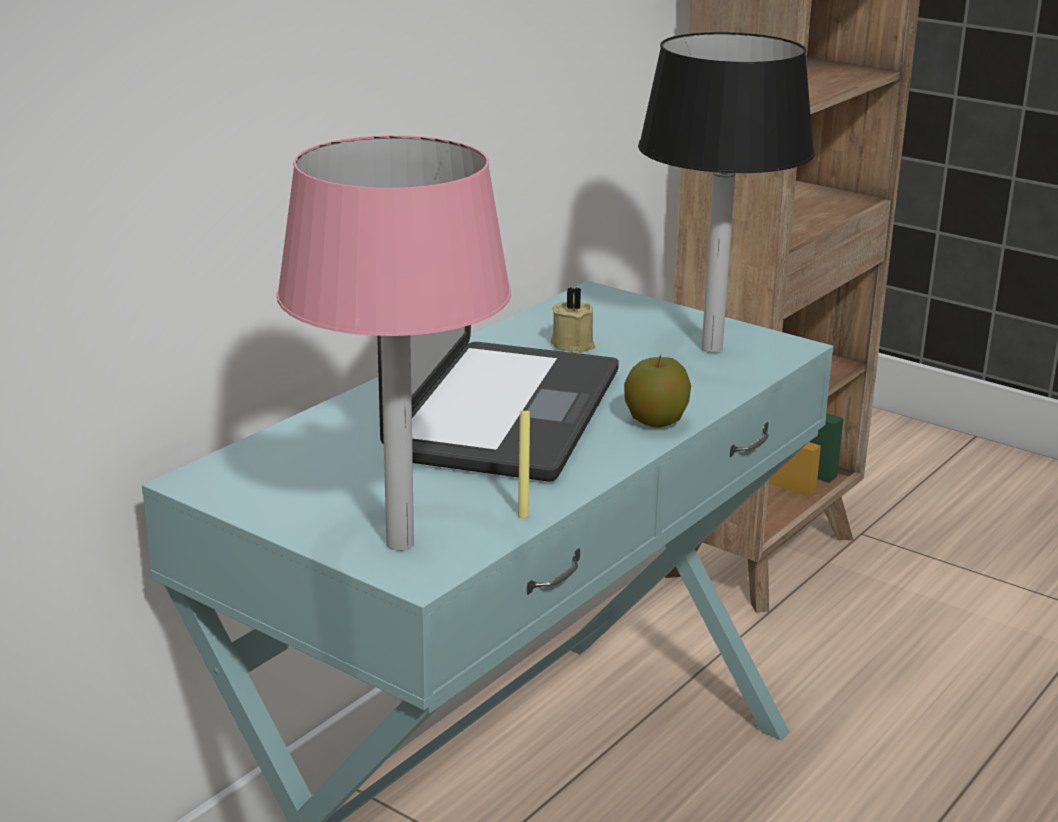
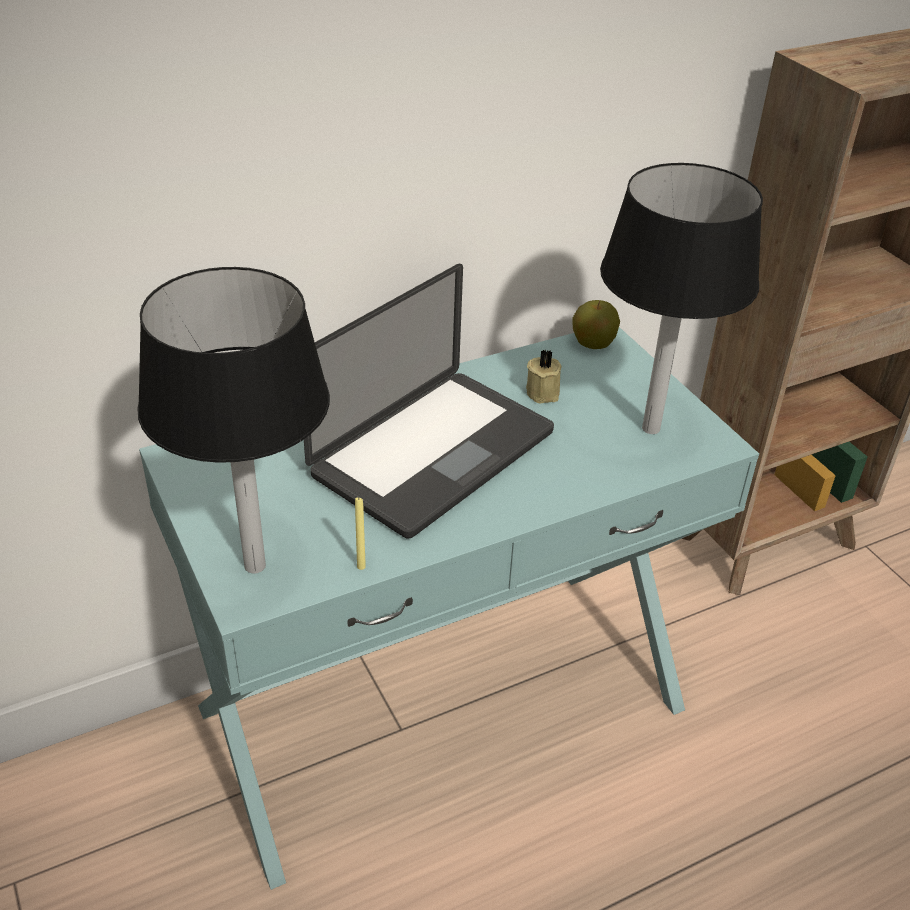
camera: 25 degrees right, 15 degrees up
(400, 543) = (255, 565): pink table lamp -> black table lamp
(655, 422) = (539, 498): apple -> apple (593, 344)

